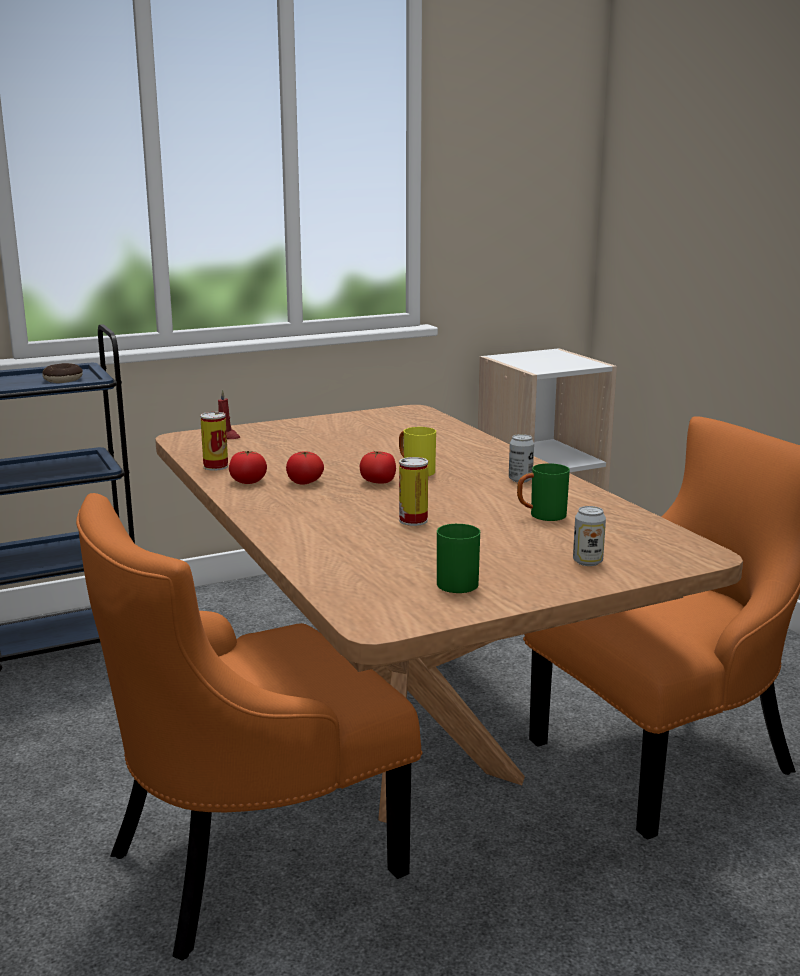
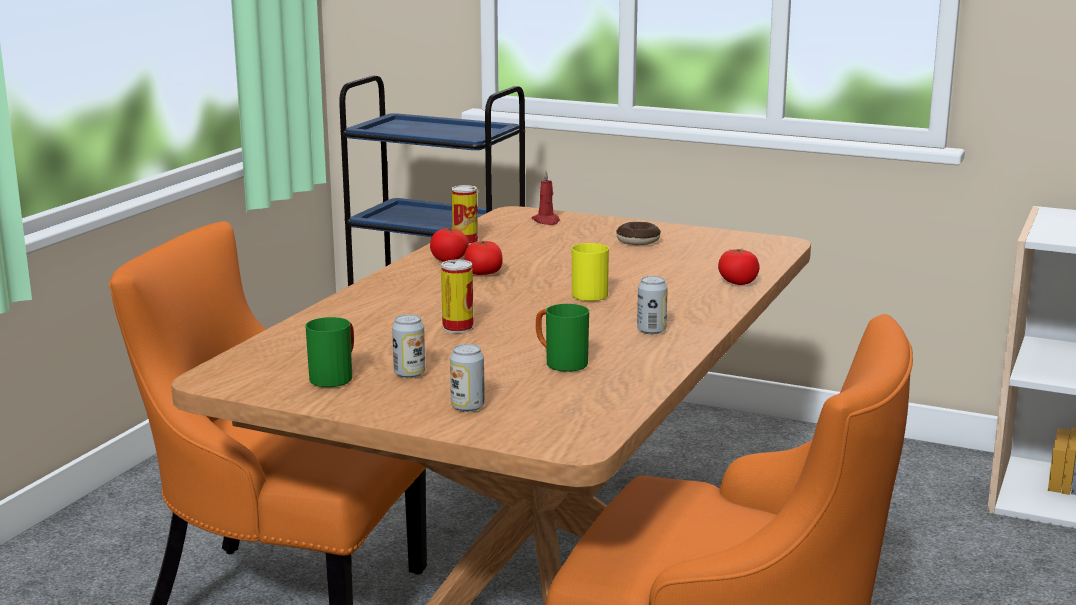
camera: 50 degrees right, 0 degrees up
(63, 380) = (459, 134): donut -> donut (638, 241)
(378, 482) = (534, 291): tomato -> tomato (738, 282)
(488, 559) = (409, 374): none -> can

